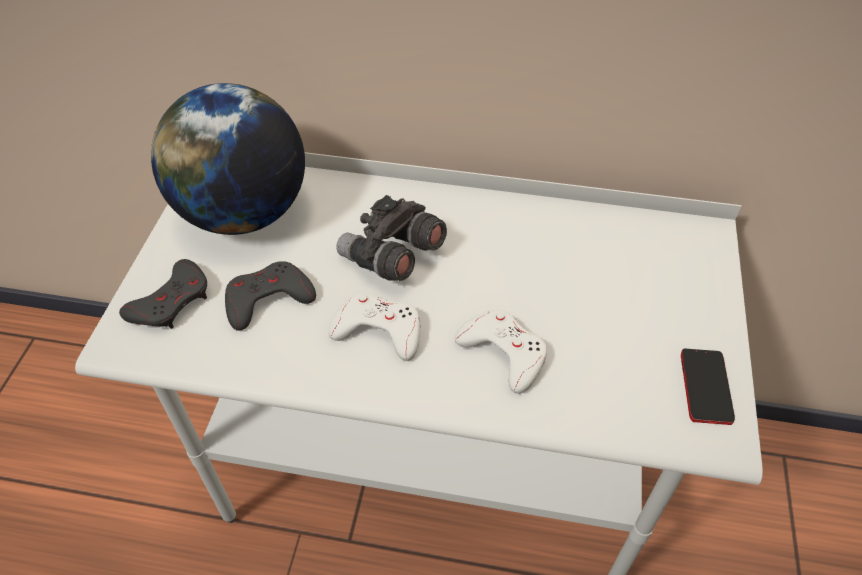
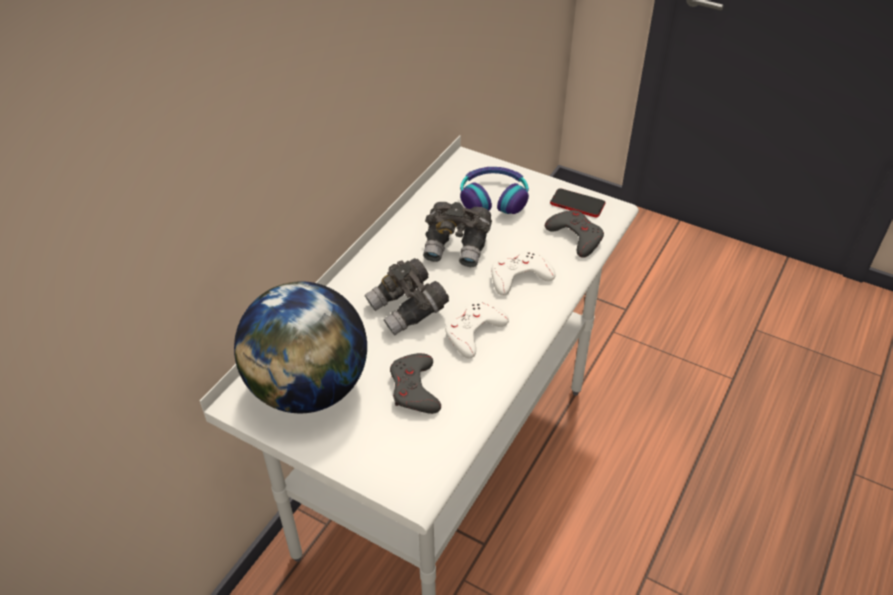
camera: 70 degrees left, 5 degrees down
(171, 301) = (386, 451): grey game controller -> grey game controller (575, 236)
(527, 272) = (457, 246): none -> grey binoculars
(648, 284) = (493, 198): none -> headphones

